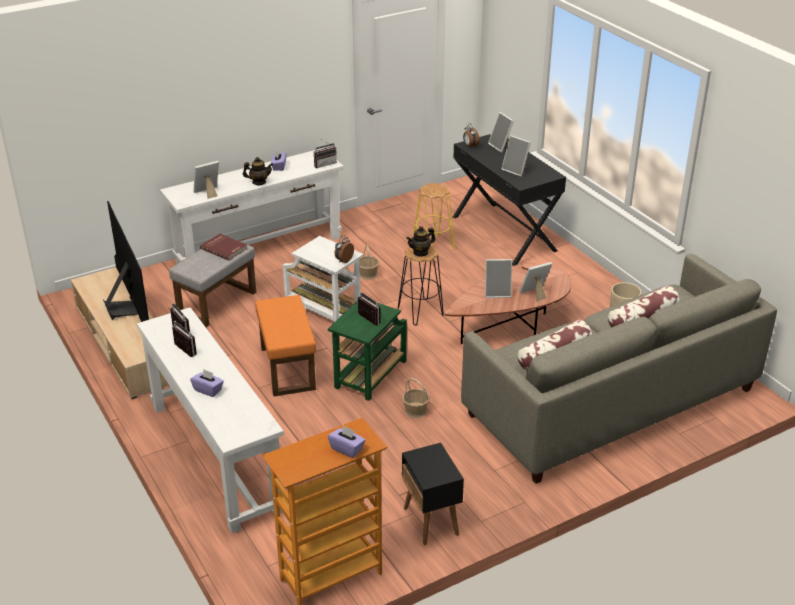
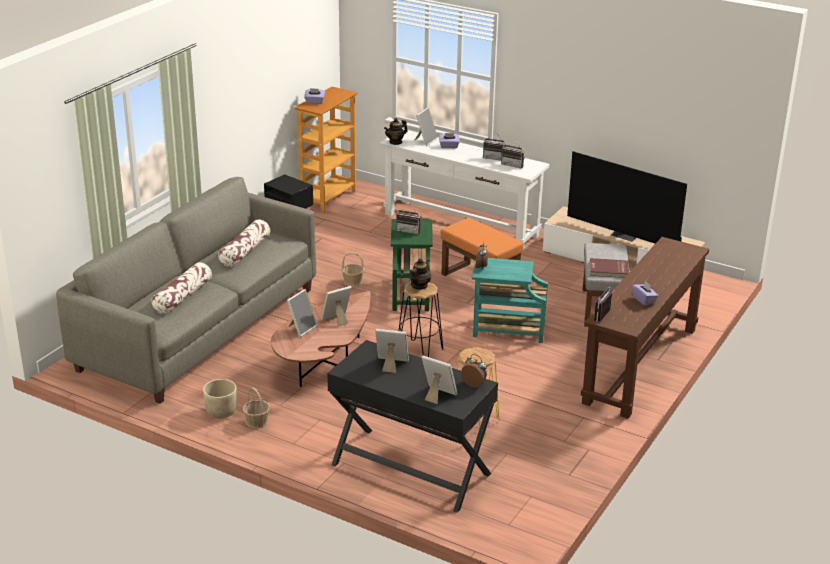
camera: 150 degrees right, 5 degrees down
(208, 193) = (662, 256): picture frame -> picture frame (425, 140)
(259, 182) = (635, 279): teapot -> teapot (395, 142)
(259, 250) = (640, 365): white console table -> brown console table
(324, 309) = (506, 330): white side table -> turquoise side table
(368, 274) = (506, 373): basket -> basket (257, 422)

